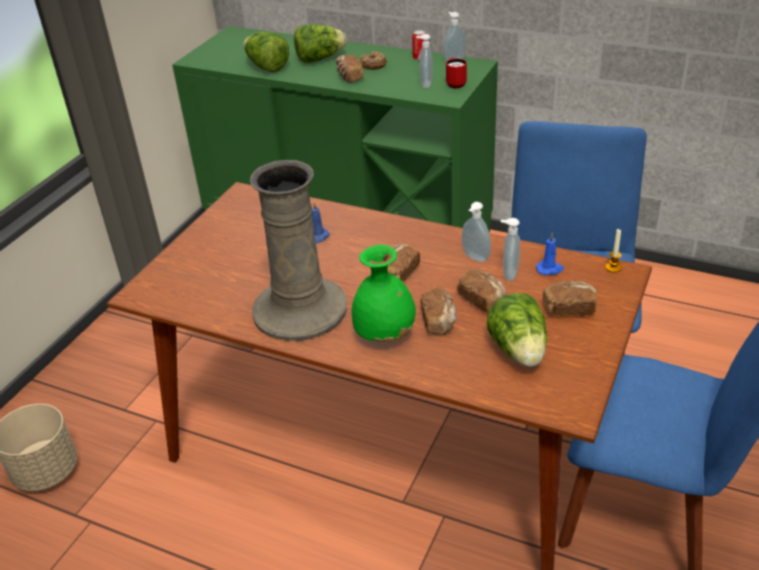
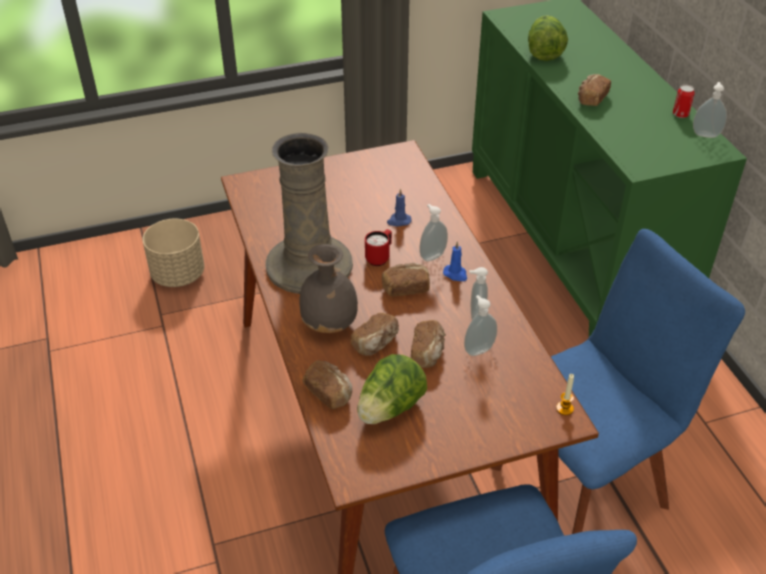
camera: 45 degrees right, 5 degrees up
(319, 59) = (595, 68): lettuce -> none
(373, 65) = (629, 99): donut -> none
(385, 334) = (330, 324): green vase -> grey vase
(425, 84) = (641, 142): soap dispenser -> soap dispenser (431, 255)
(455, 83) = (668, 157): red mug -> red mug (379, 258)
(550, 269) = (514, 370): blue candle -> blue candle (456, 274)
(568, 308) = (475, 409): bread -> bread (329, 392)

